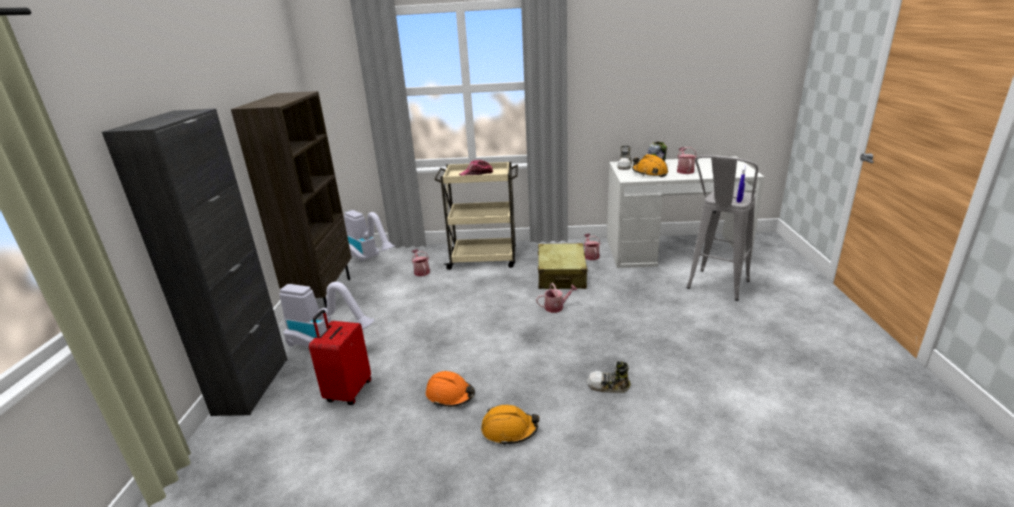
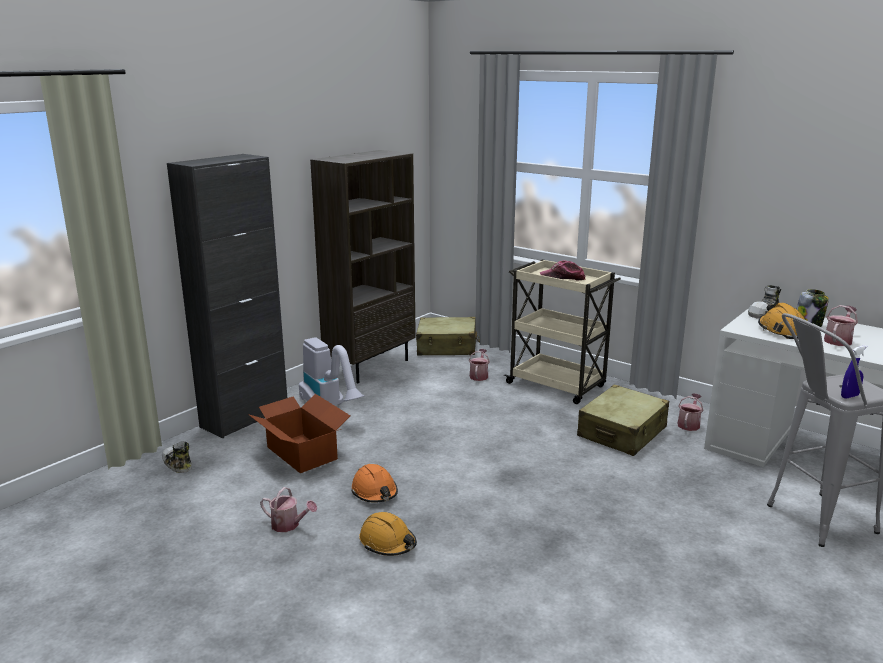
camera: 35 degrees right, 5 degrees down
(348, 392) = (302, 452): red suitcase -> cardboard box
(370, 258) = (447, 347): vacuum cleaner -> beige suitcase
(556, 307) = (573, 461): watering can -> watering can (289, 525)
(608, 386) = (526, 554): shoe -> shoe (177, 464)

